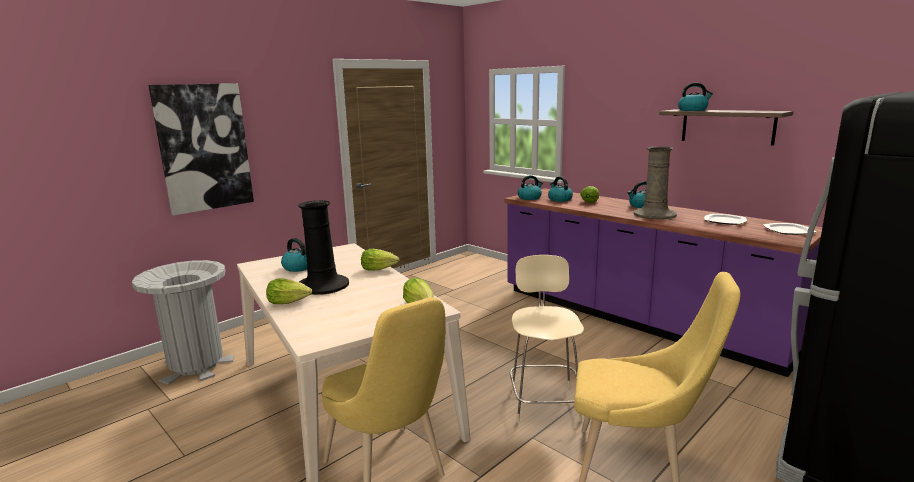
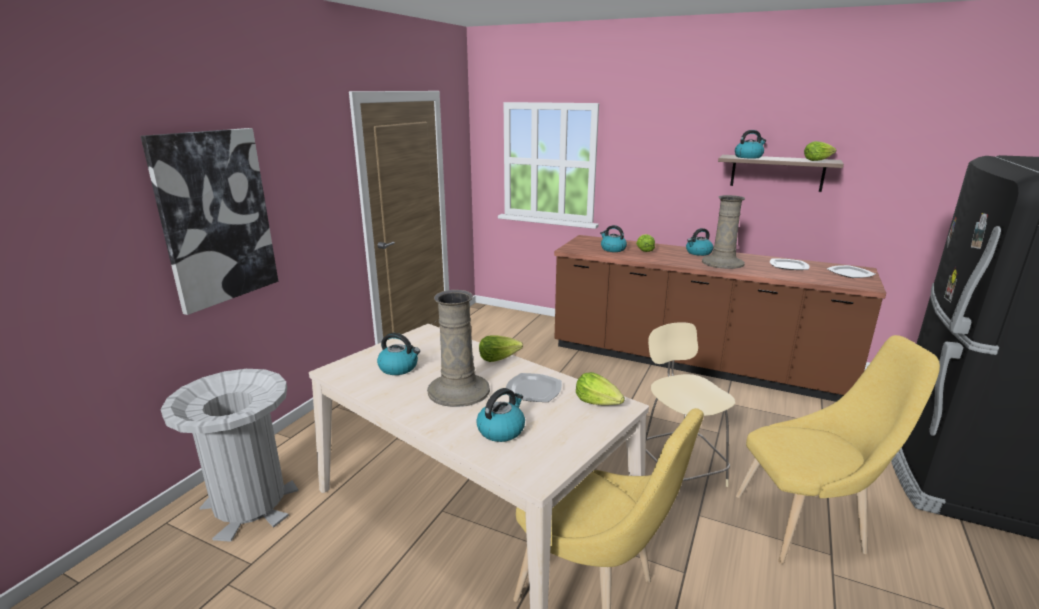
camera: 20 degrees left, 5 degrees up
(289, 302) = (443, 422): lettuce -> lettuce (817, 160)
(323, 285) = (459, 391): black vase -> beige vase
(379, 291) = (533, 389): none -> plate
(530, 198) = (580, 249): kettle -> kettle (501, 430)
(635, 319) = (693, 363): purple counter -> brown counter

